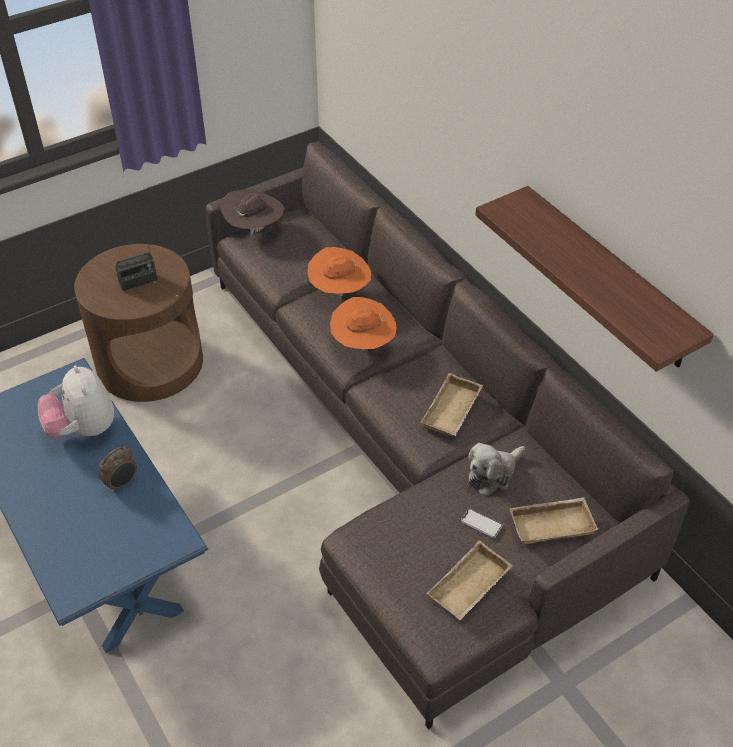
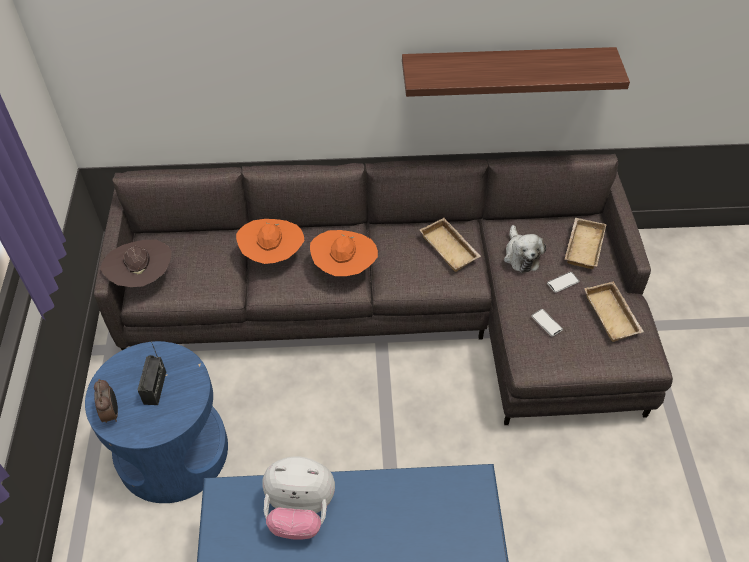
camera: 60 degrees left, 5 degrees up
(122, 483) = (387, 502): alarm clock -> alarm clock (111, 413)
(150, 362) = (172, 451): brown side table -> blue side table
(414, 530) = (546, 323): none -> phone

